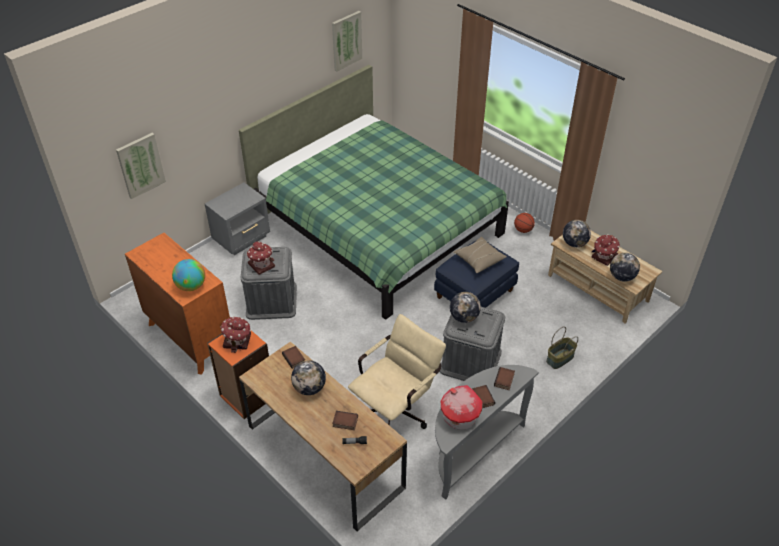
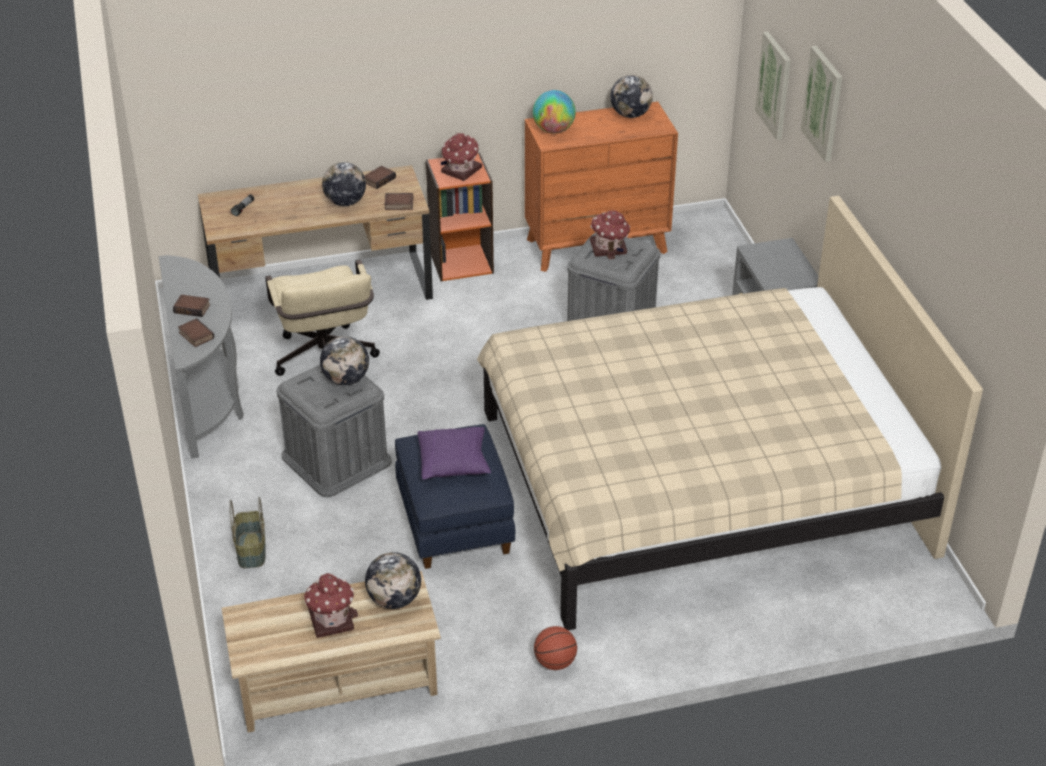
camera: 120 degrees right, 5 degrees down
(344, 422) = (275, 210): book -> book (379, 179)
(346, 40) = (973, 288): picture -> picture (823, 103)
(377, 227) = (699, 480): green bed -> beige bed
(459, 417) = (189, 282): toy house -> none
(479, 259) = (454, 462): beige pillow -> purple pillow
(621, 277) = (270, 613): globe -> globe (630, 115)

